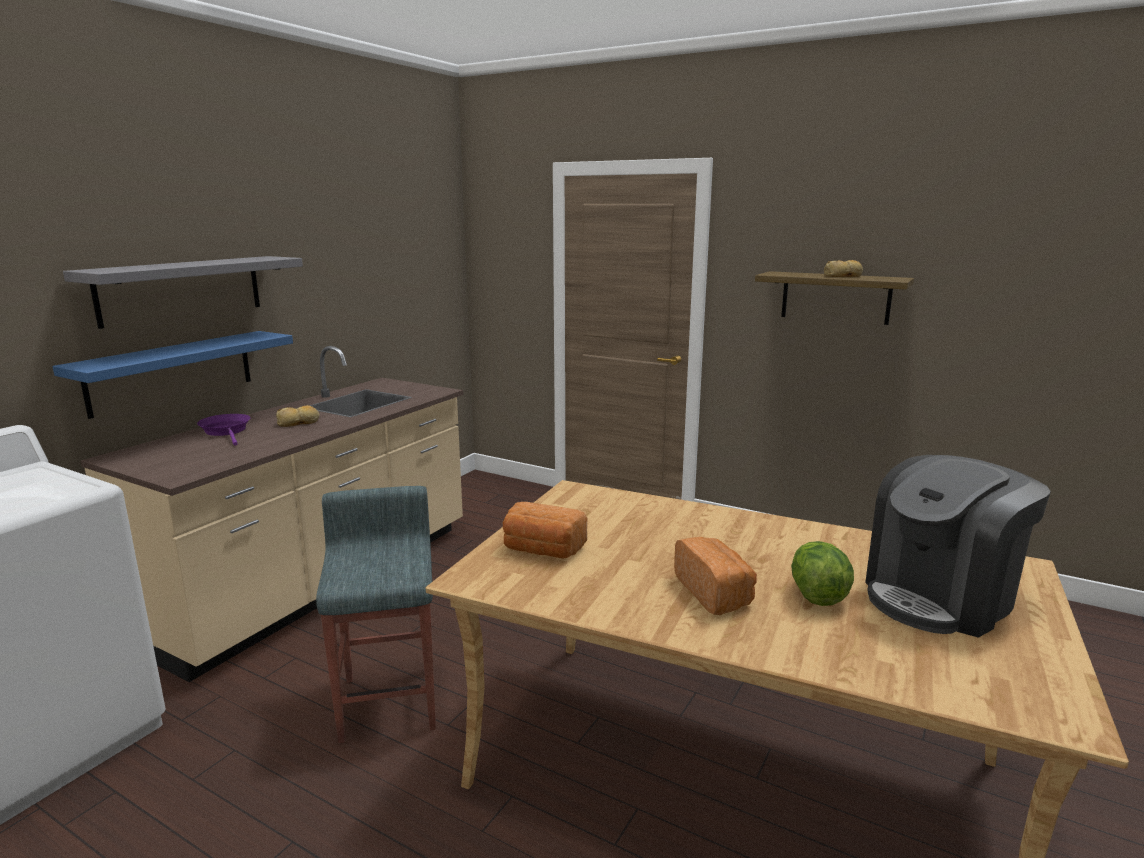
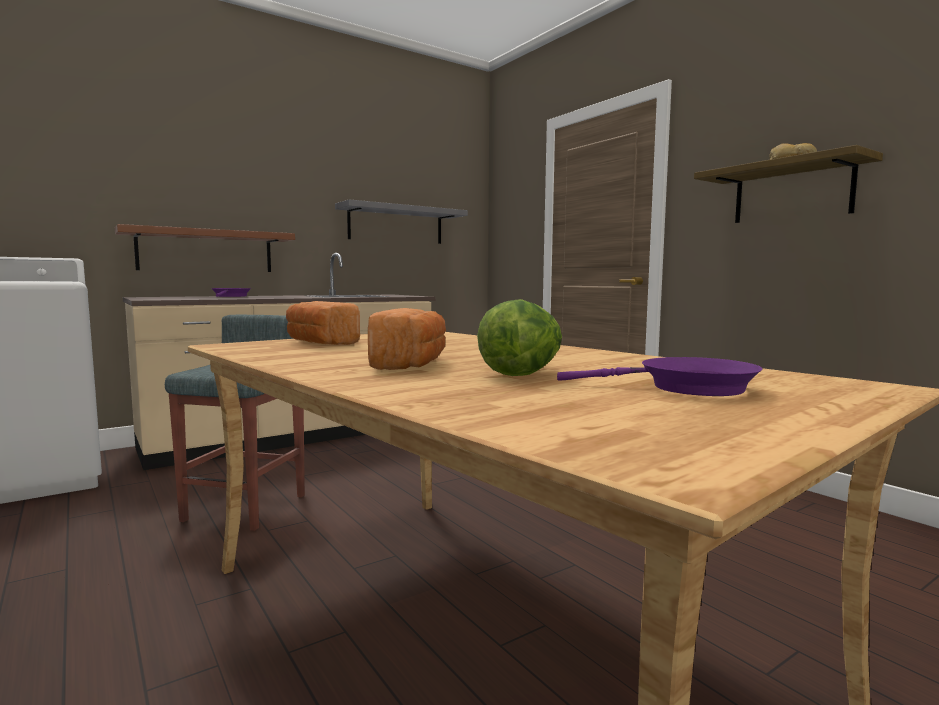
camera: 25 degrees right, 10 degrees down
(172, 372) = (206, 251): blue shelf -> brown shelf
(182, 289) = (222, 193): grey shelf -> grey shelf (396, 225)
(299, 422) = (283, 296): bread -> none
(940, 597) = (686, 388): coffee machine -> purple frying pan

